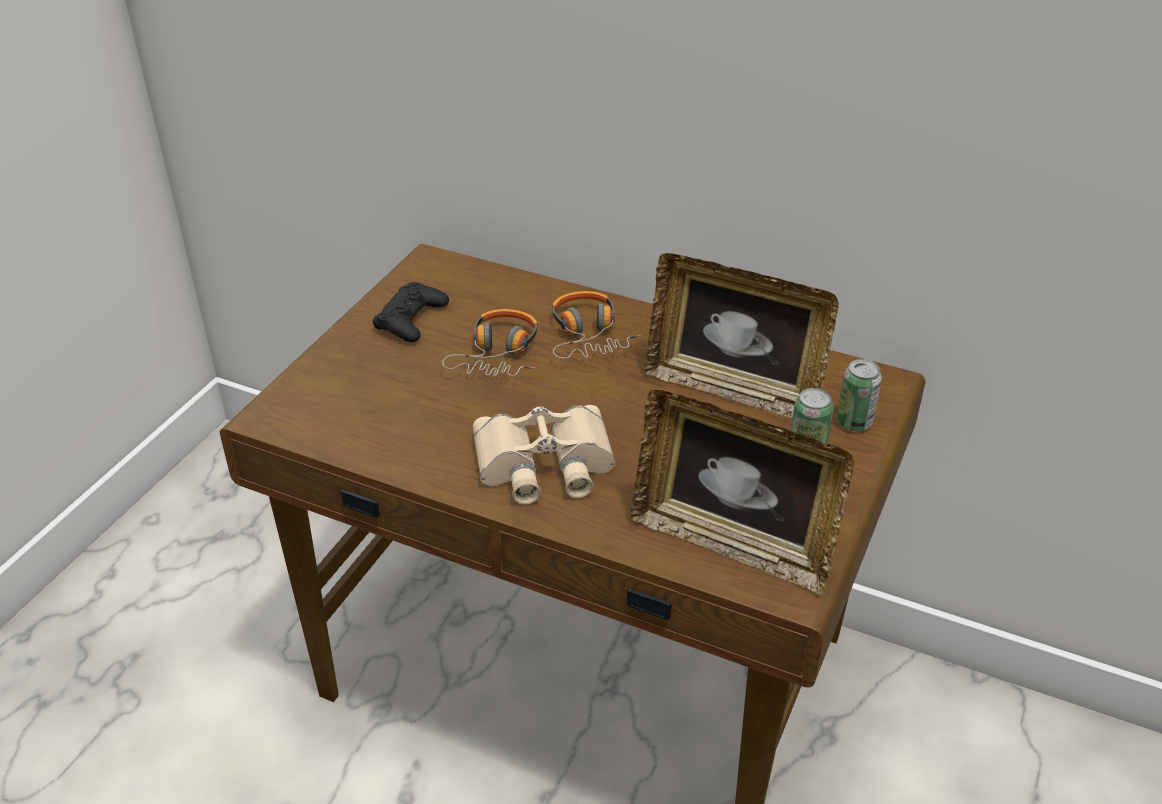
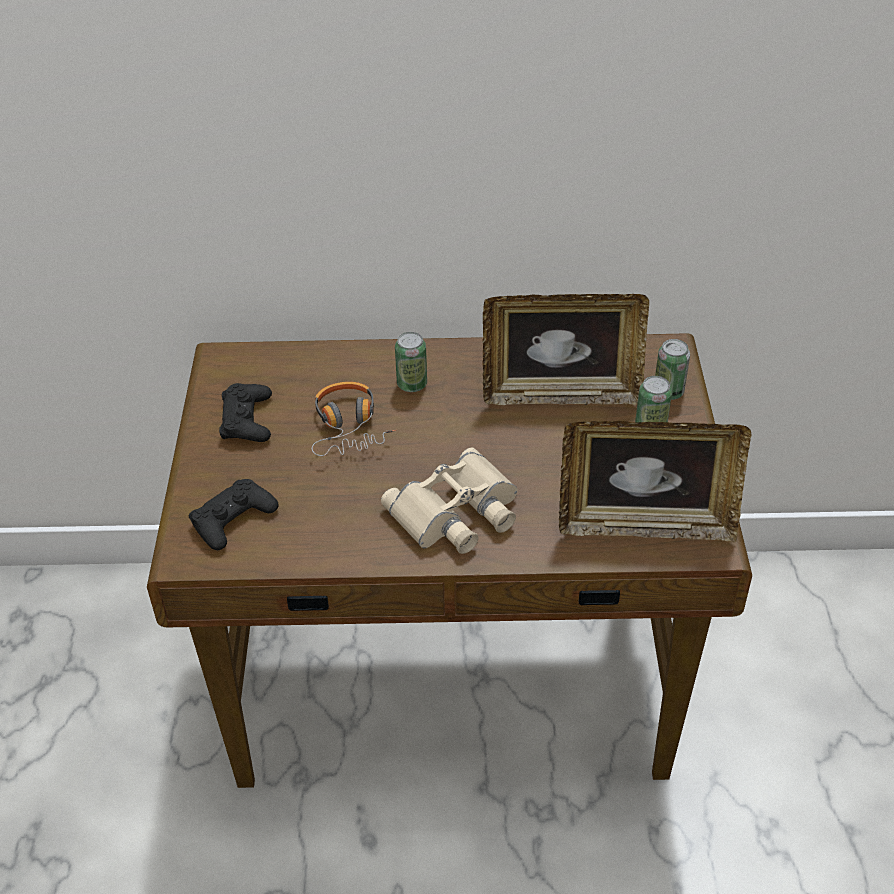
camera: 25 degrees left, 5 degrees up
(332, 400) = (233, 519): none -> black game controller
(588, 335) = (412, 384): headphones -> can

